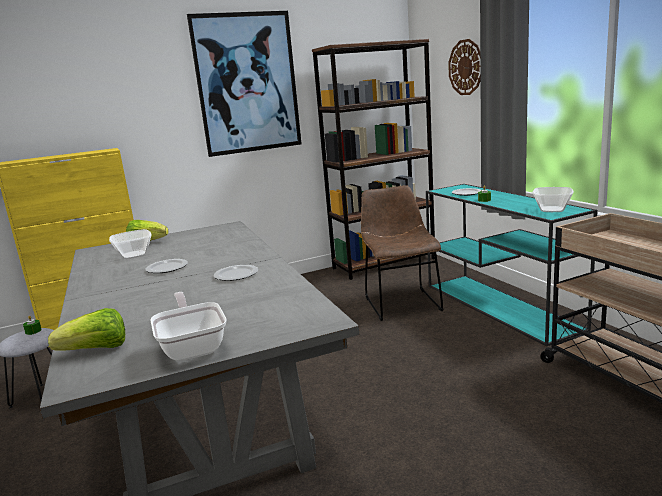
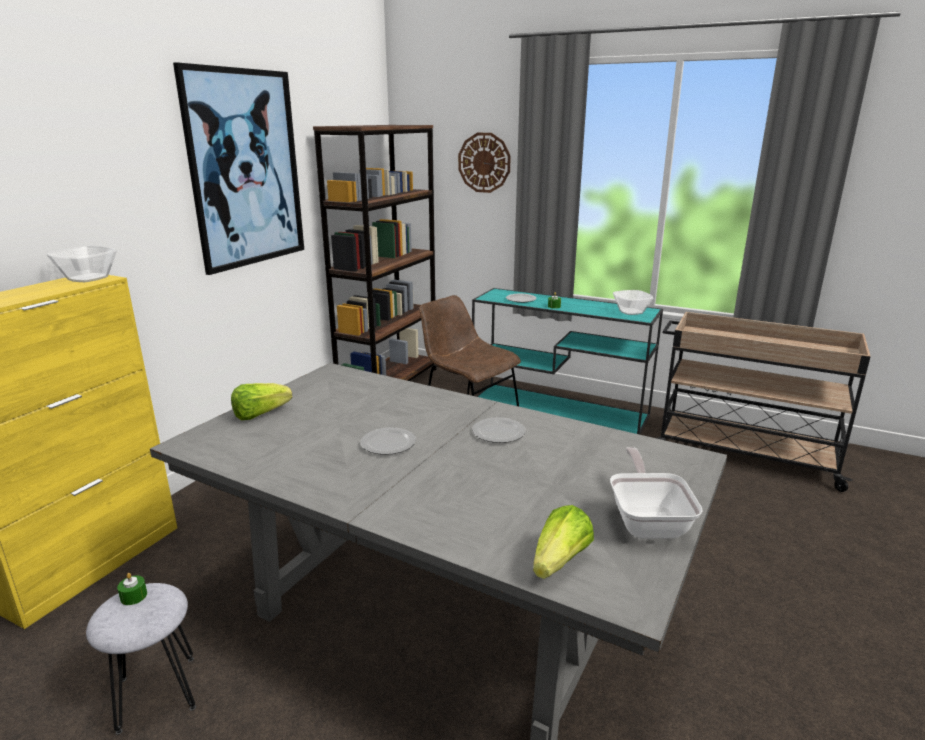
camera: 40 degrees left, 5 degrees up
(134, 255) = (288, 436): bowl -> bowl (88, 278)
(193, 347) = (648, 521): frying pan -> frying pan turned 60 degrees clockwise

